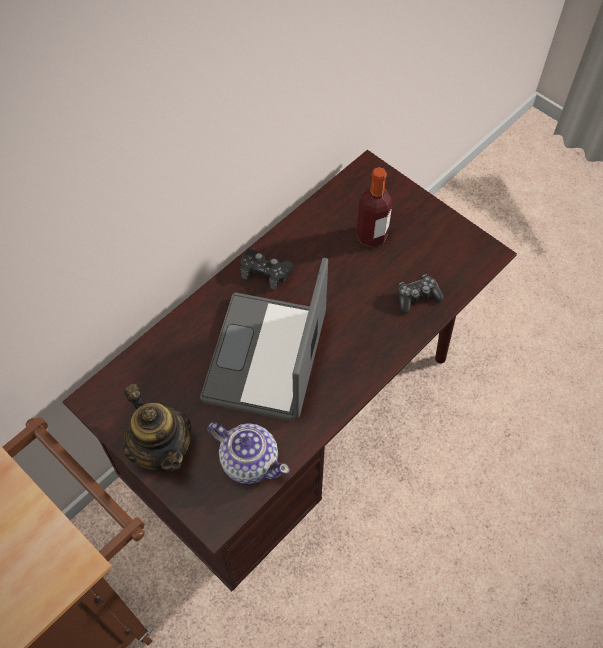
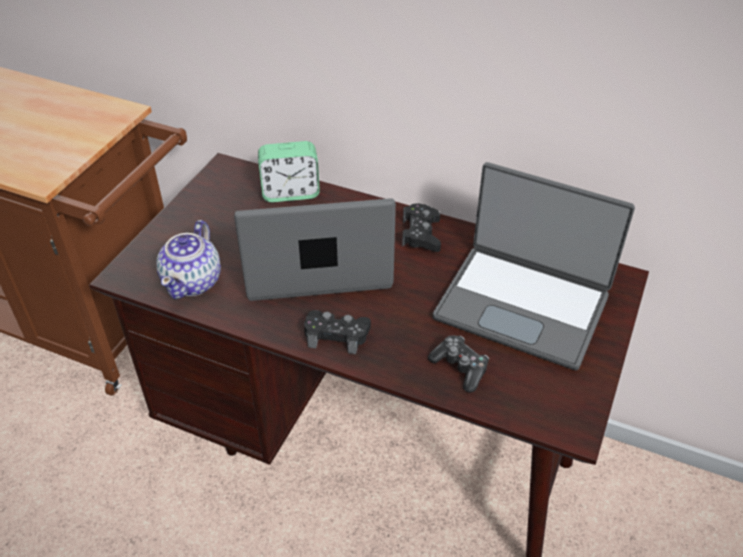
camera: 70 degrees right, 15 degrees down
(162, 352) = (290, 192): none -> alarm clock
(162, 449) = (188, 221): teapot -> none
(356, 366) = (337, 335): none -> black game controller
(371, 236) = (523, 305): bottle -> laptop

